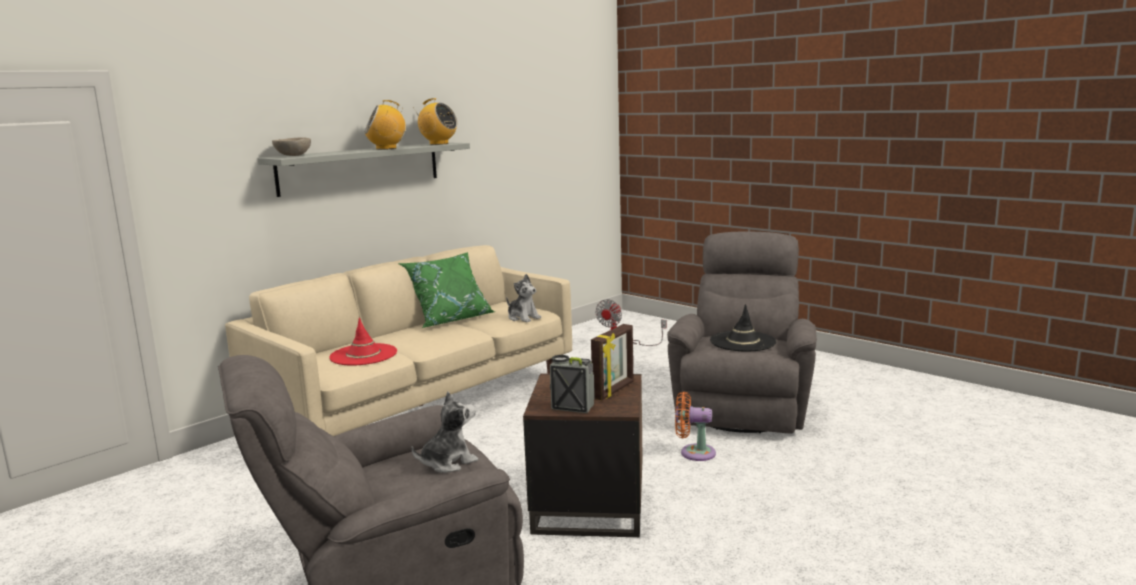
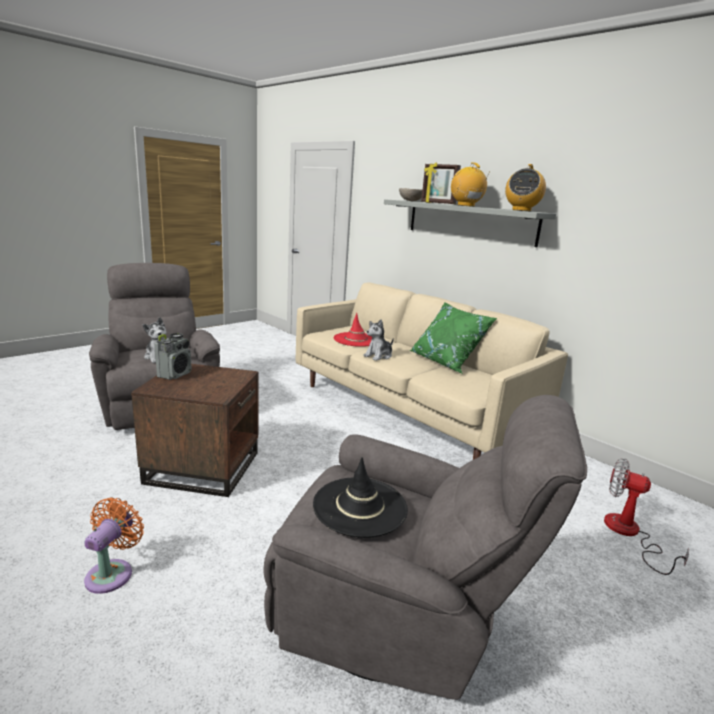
camera: 90 degrees right, 5 degrees up
(523, 318) = (455, 387): plush toy -> plush toy (378, 356)
(614, 391) = (193, 389): picture frame -> picture frame (437, 203)
(694, 453) = (271, 539): orange fan -> orange fan (112, 573)

